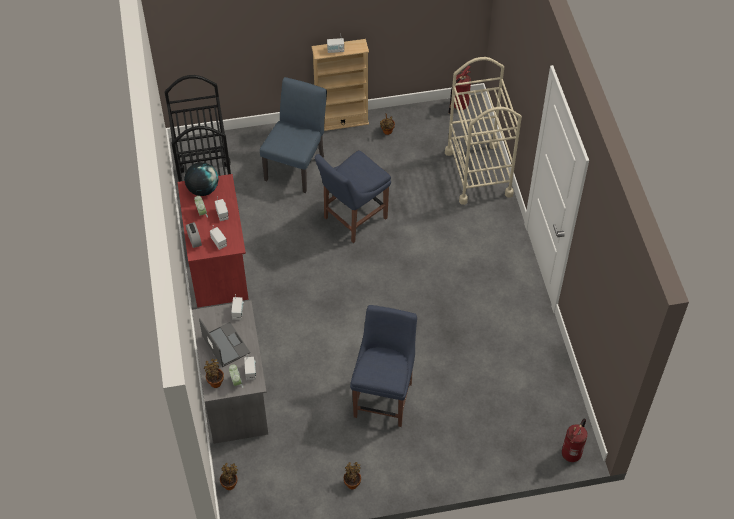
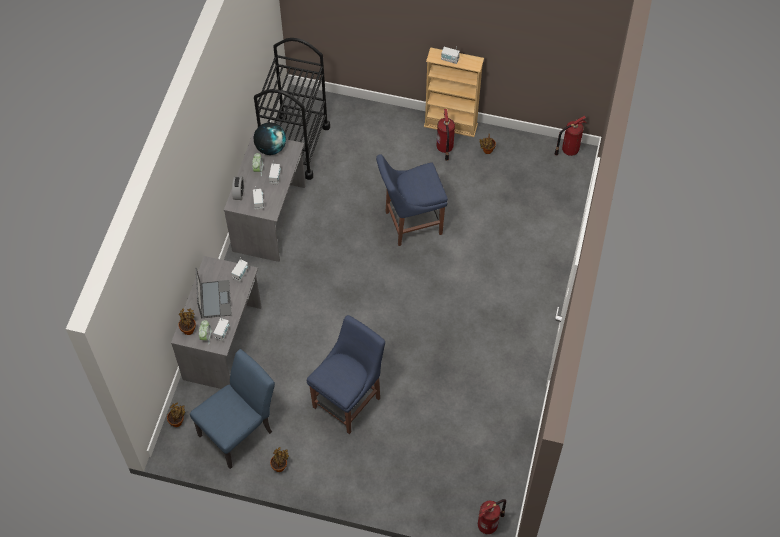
camera: 25 degrees right, 5 degrees up
(218, 263) = (270, 218): red desk -> grey desk
(297, 165) = (388, 152): blue chair -> blue chair (240, 430)
(347, 143) = (444, 148): none -> fire extinguisher
(478, 173) = (550, 223): beige cart -> none

